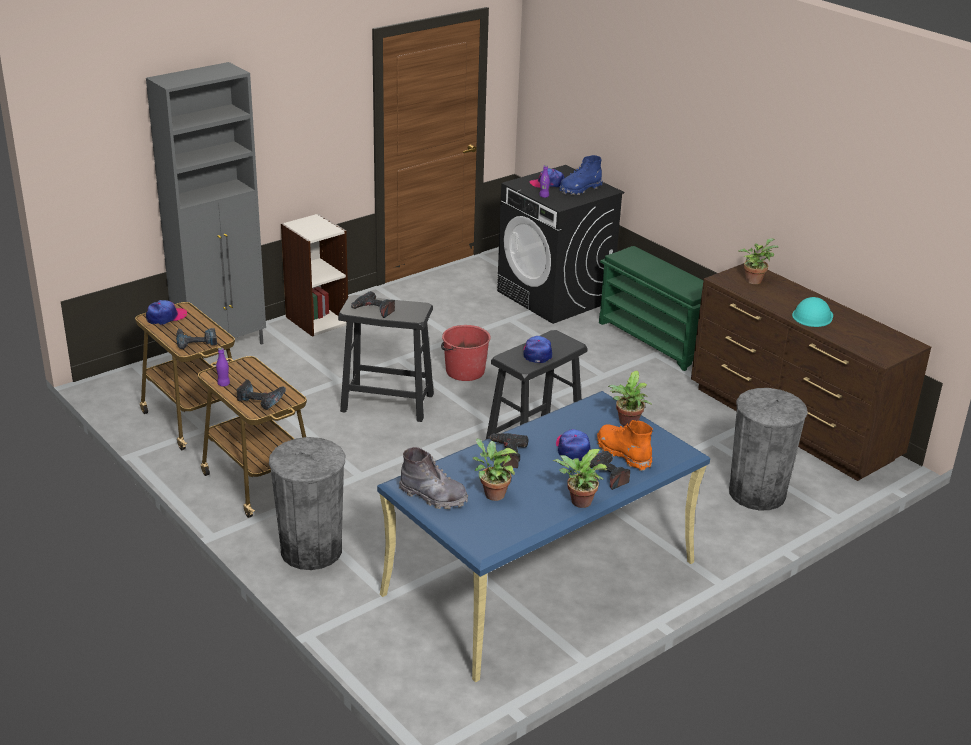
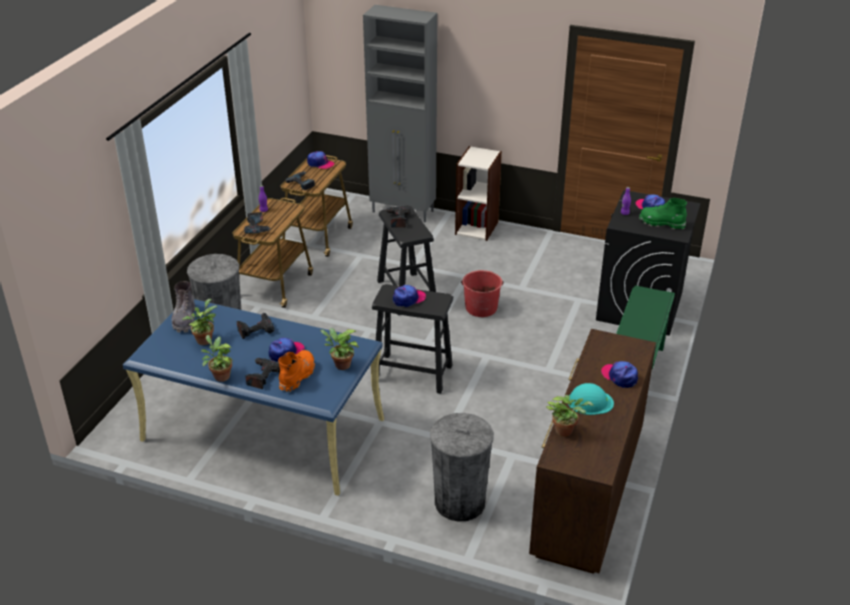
camera: 60 degrees right, 5 degrees up
(579, 189) = (661, 223): blue boot -> green boot
(754, 280) = (621, 354): potted plant -> potted plant (566, 431)
(787, 292) = (619, 376): none -> cap

